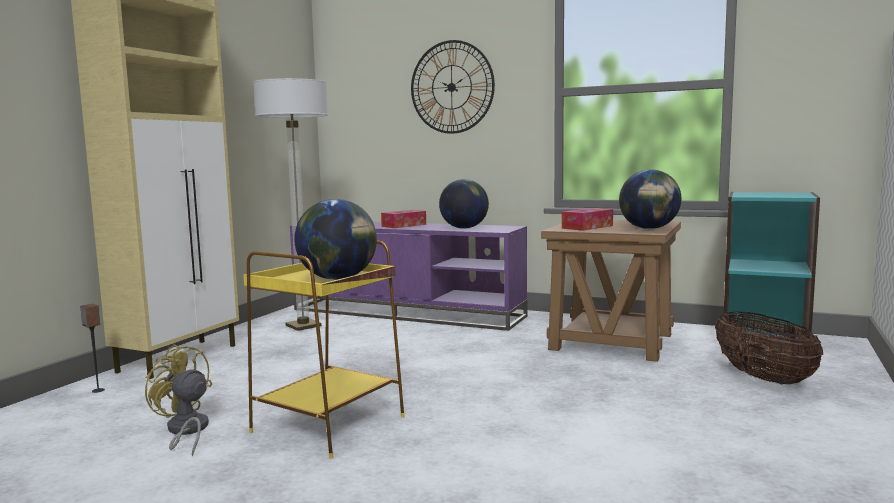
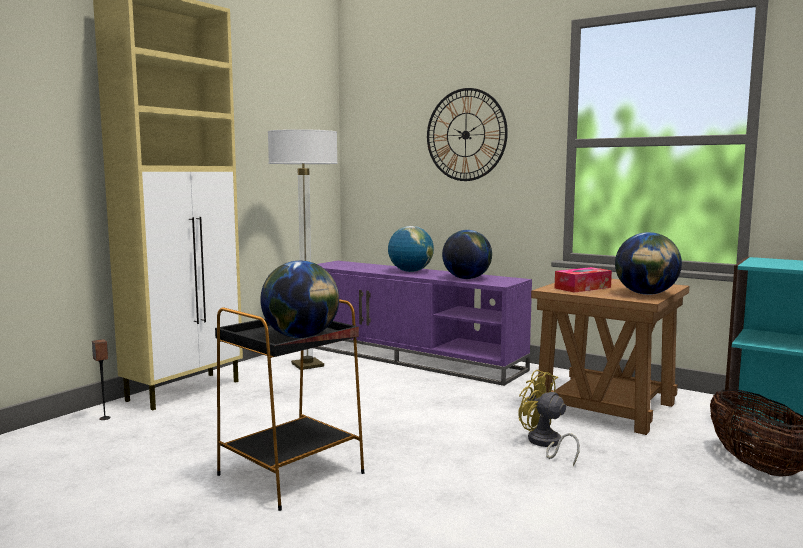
camera: 10 degrees right, 0 degrees up
(186, 431) = (162, 468): yellow fan -> yellow fan (545, 444)
(330, 424) = (292, 473): yellow side table -> black side table
(404, 225) = (410, 272): tissue box -> globe

